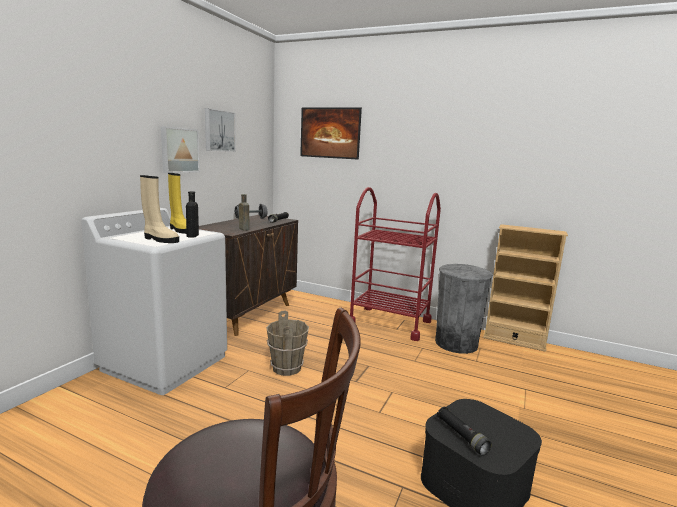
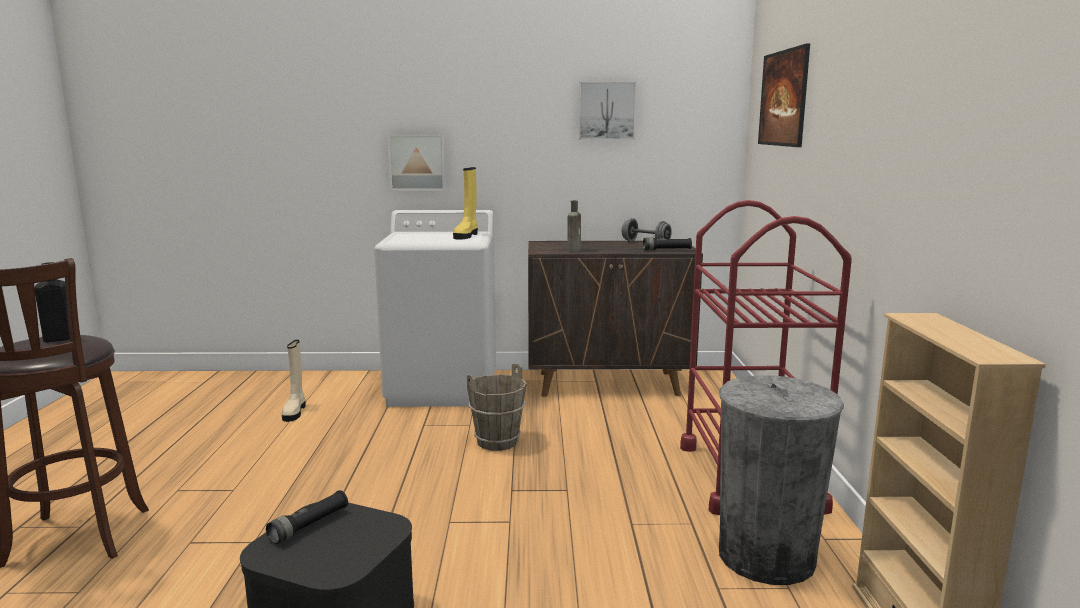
camera: 65 degrees right, 0 degrees up
(160, 239) = (412, 239): beige boot -> beige boot (295, 412)
(179, 150) = (530, 140): picture -> picture (417, 162)
(192, 236) = (446, 241): black bottle -> black bottle (57, 339)

